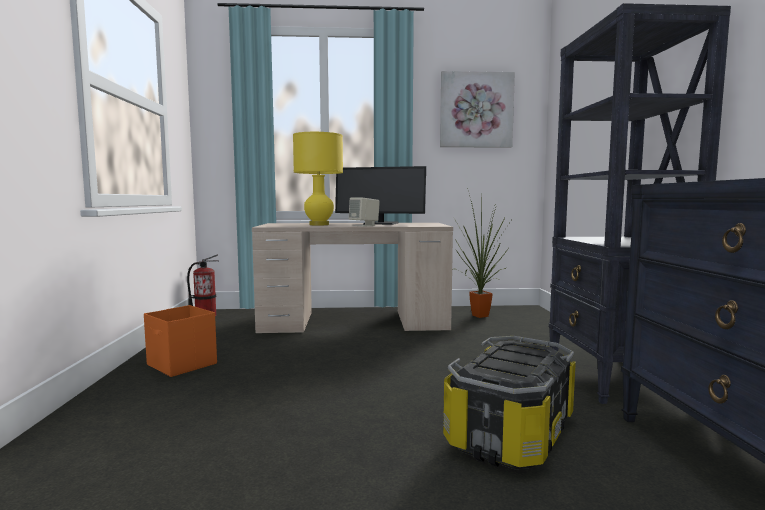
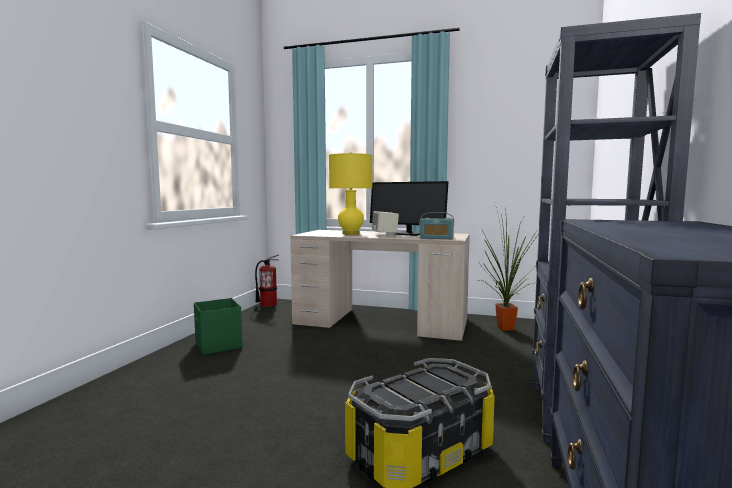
camera: 20 degrees right, 0 degrees up
(182, 365) = (218, 345): orange storage box -> green storage box
(420, 225) = (436, 238): none -> radio
(476, 110) = (515, 122): picture -> none

